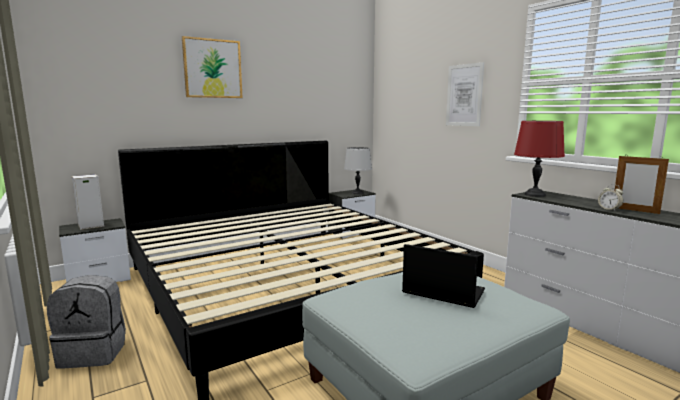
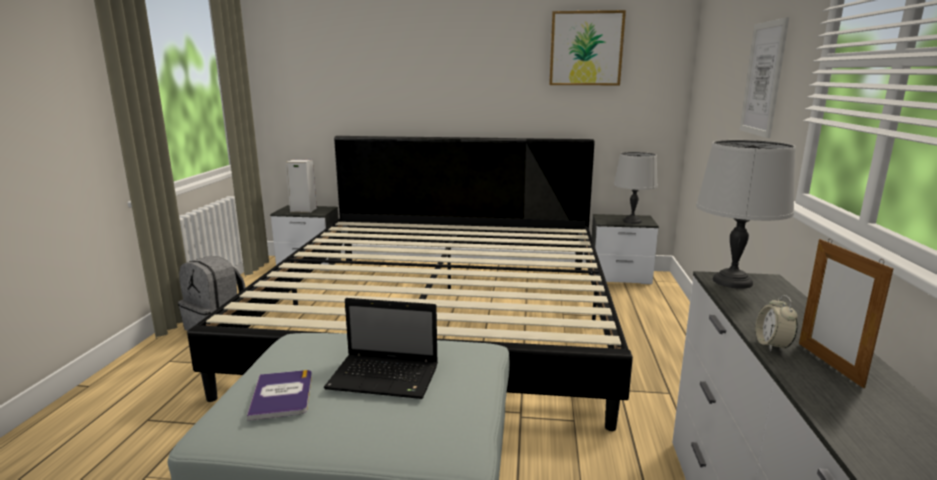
camera: 40 degrees right, 5 degrees up
(212, 68) = (439, 43): picture -> picture (586, 48)
(410, 323) = (282, 395): none -> book
(441, 292) = (386, 378): laptop -> laptop turned 120 degrees clockwise
(534, 195) = (731, 281): red table lamp -> grey table lamp

